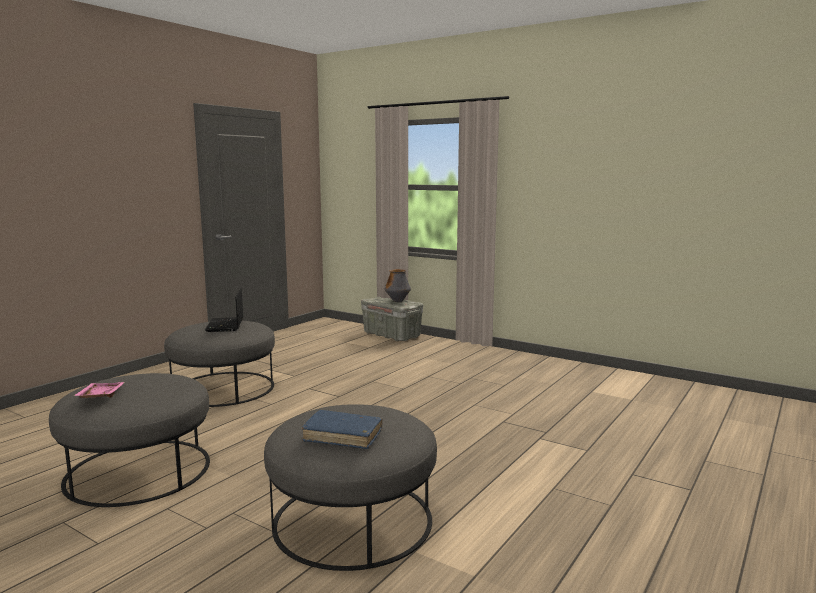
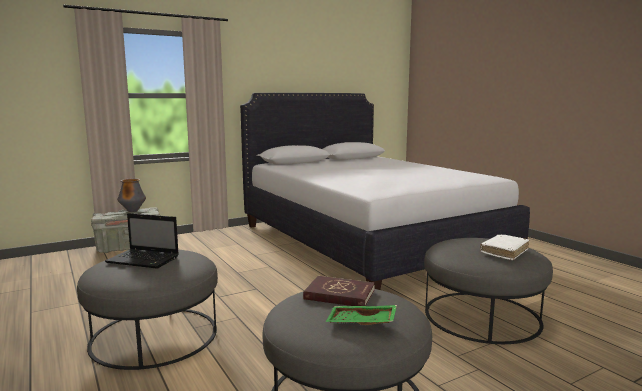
camera: 65 degrees left, 0 degrees up
(100, 396) = (361, 323): pink tray -> green tray
(162, 383) = (339, 294): none -> red book
(343, 436) = (504, 252): blue book -> white book
(561, 415) = (368, 241): none -> white bed

